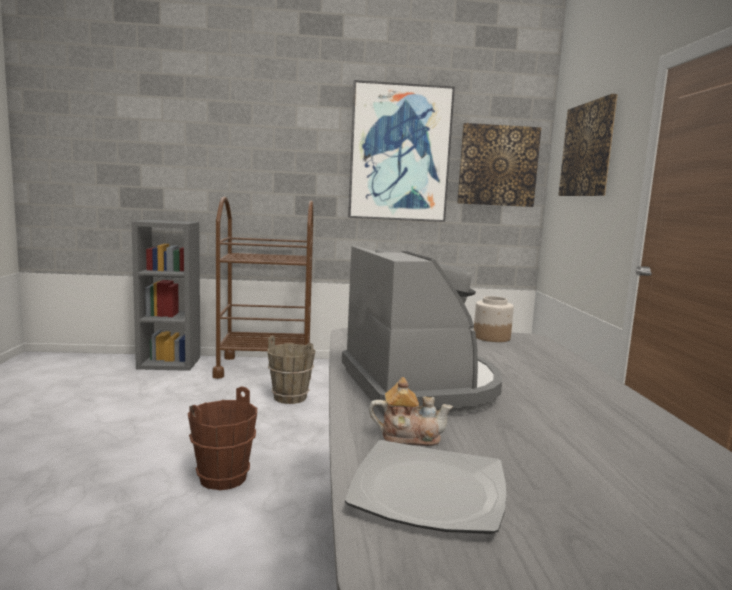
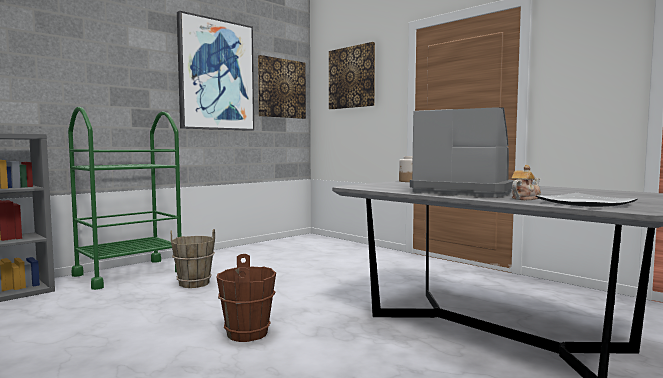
camera: 40 degrees left, 5 degrees down
(265, 368) = (129, 273): brown cart -> green cart

